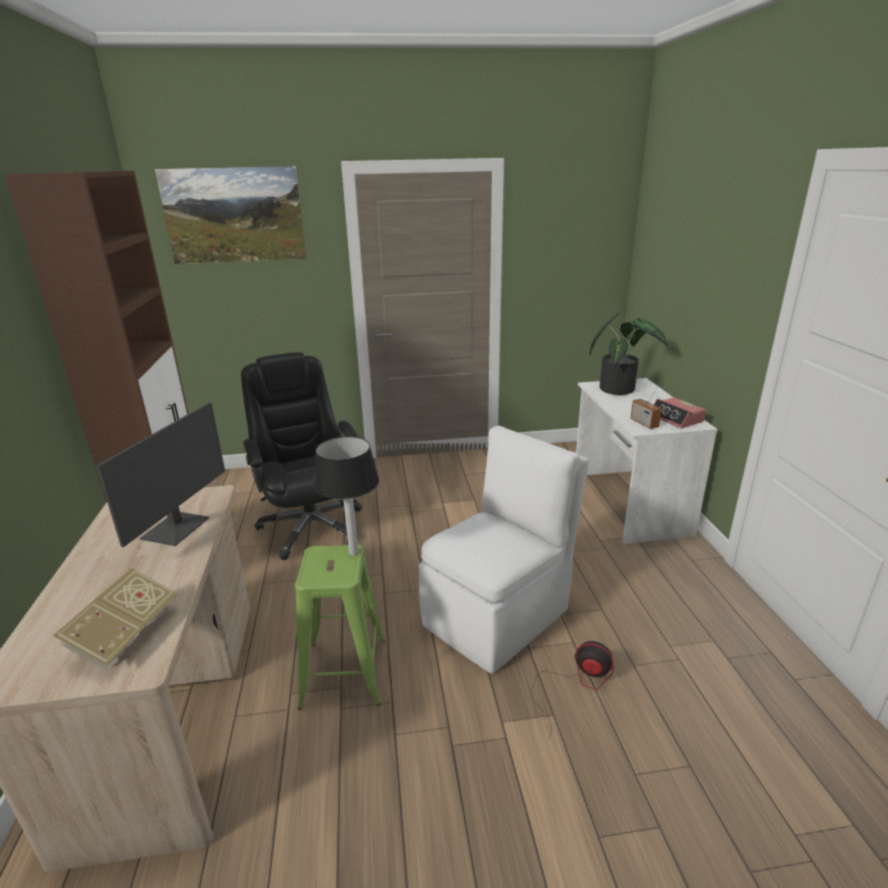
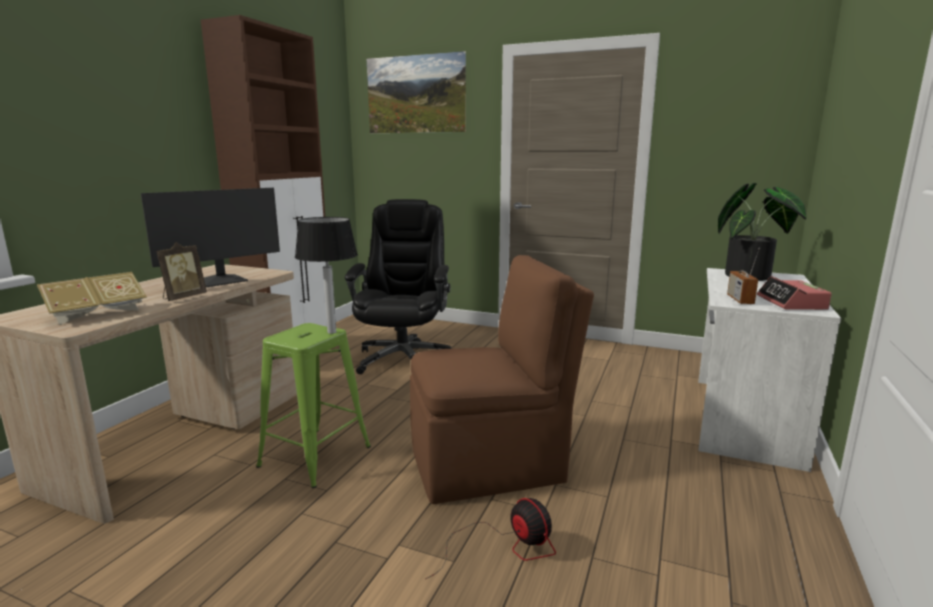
camera: 30 degrees right, 10 degrees down
(182, 571) = (183, 297): none -> picture frame
(499, 615) = (490, 464): white chair -> brown chair

